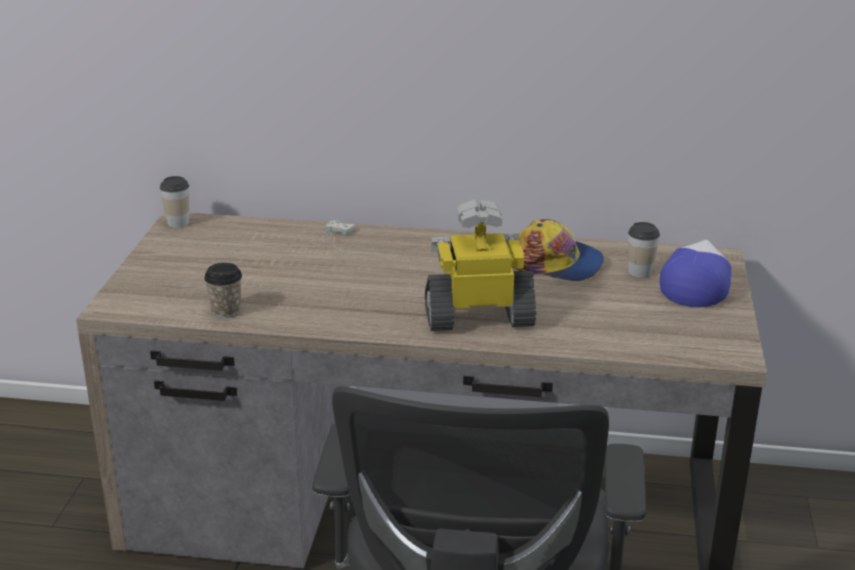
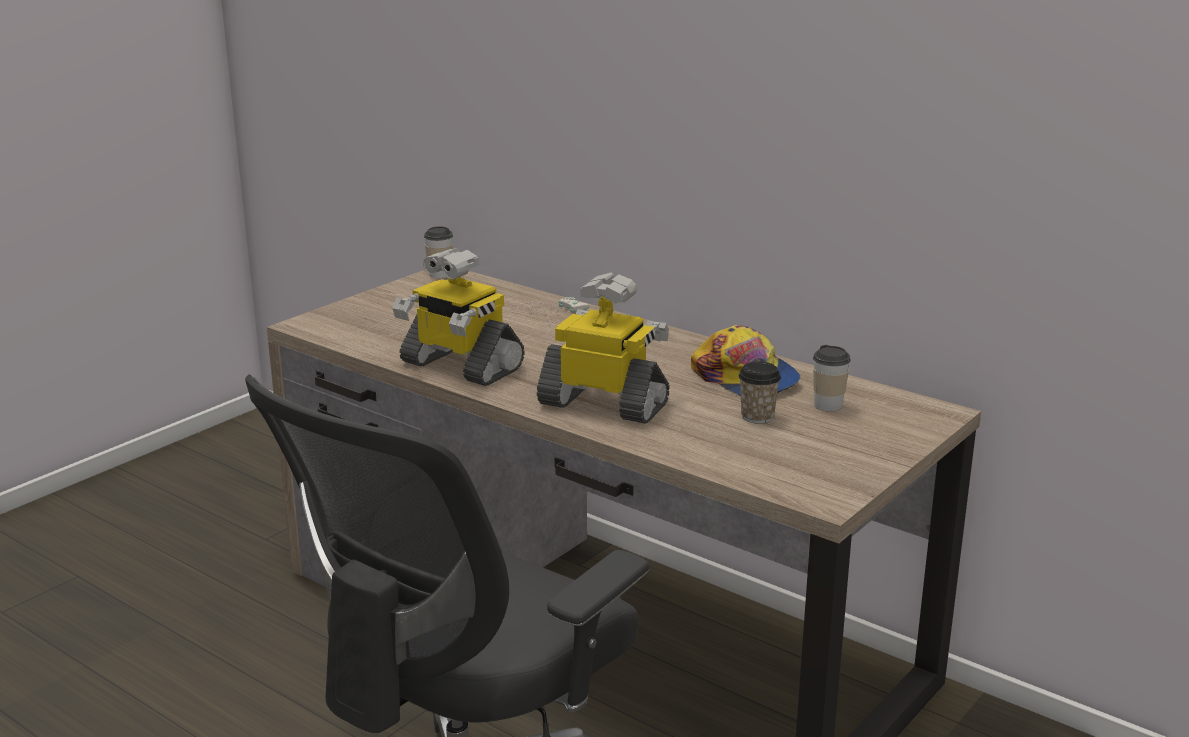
camera: 30 degrees right, 5 degrees down
(226, 311) = (388, 347): cup -> cup (757, 417)
(314, 313) = (459, 366): none -> toy robot
(697, 284) = (878, 430): cap -> none

